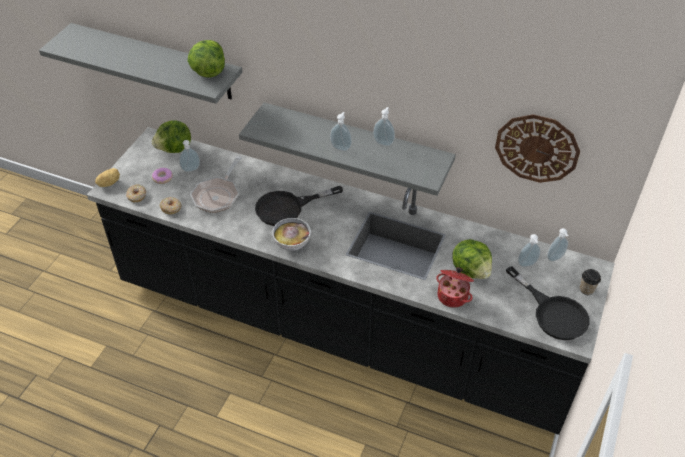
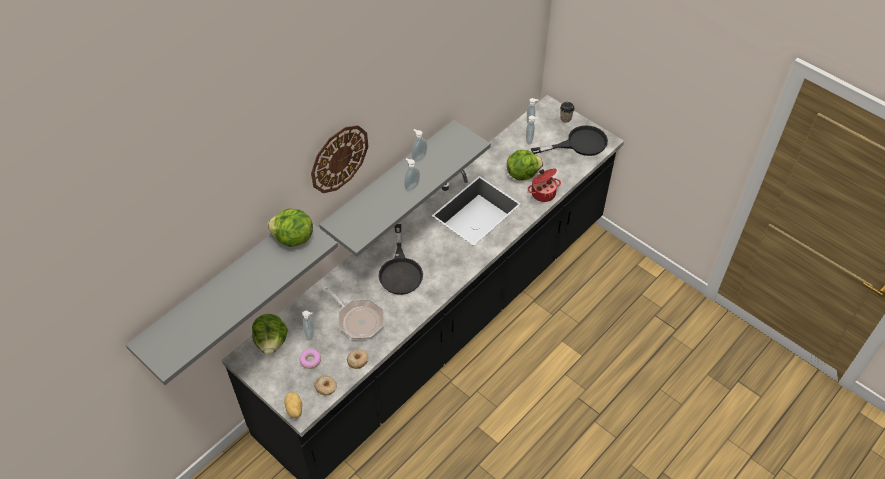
camera: 70 degrees left, 5 degrees up
(292, 244) = (446, 278): bowl -> none
(537, 148) = (497, 65): wall clock -> wall clock (339, 158)

